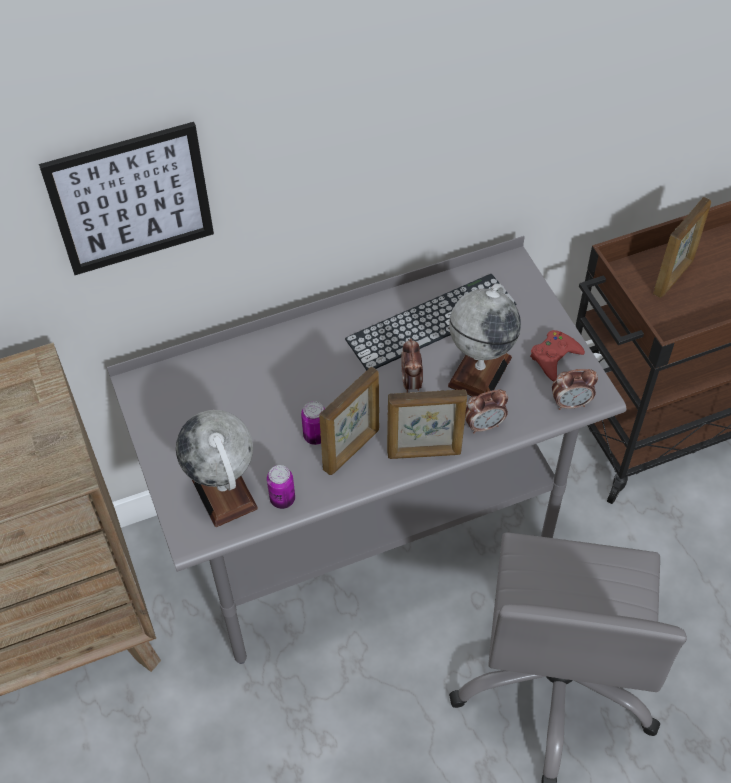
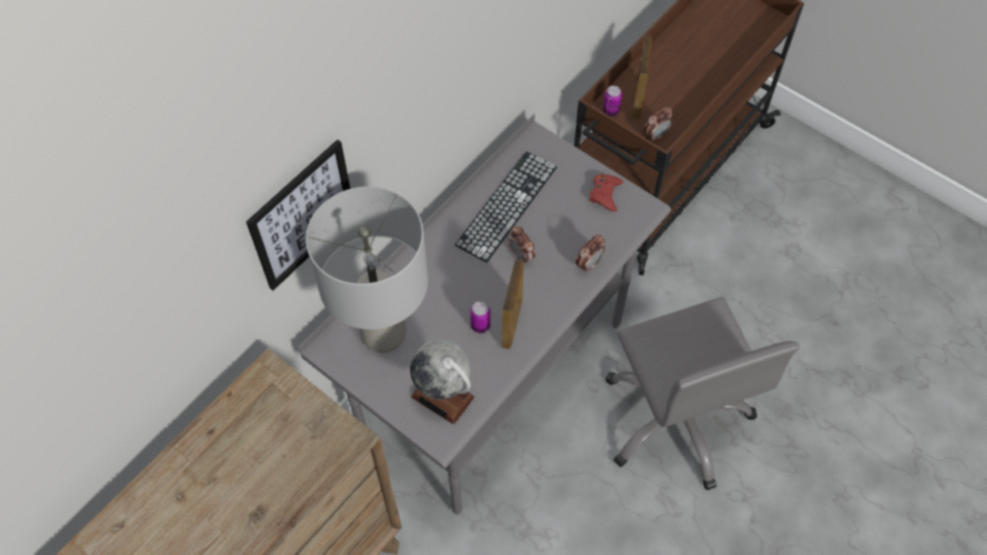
camera: 30 degrees left, 5 degrees up
(206, 395) = (383, 333): none -> grey table lamp
(282, 499) = (487, 382): can -> can (610, 111)
(424, 453) = (562, 302): picture frame -> none
(479, 371) = (562, 226): globe -> none
(571, 403) = (635, 222): alarm clock -> alarm clock (655, 135)

